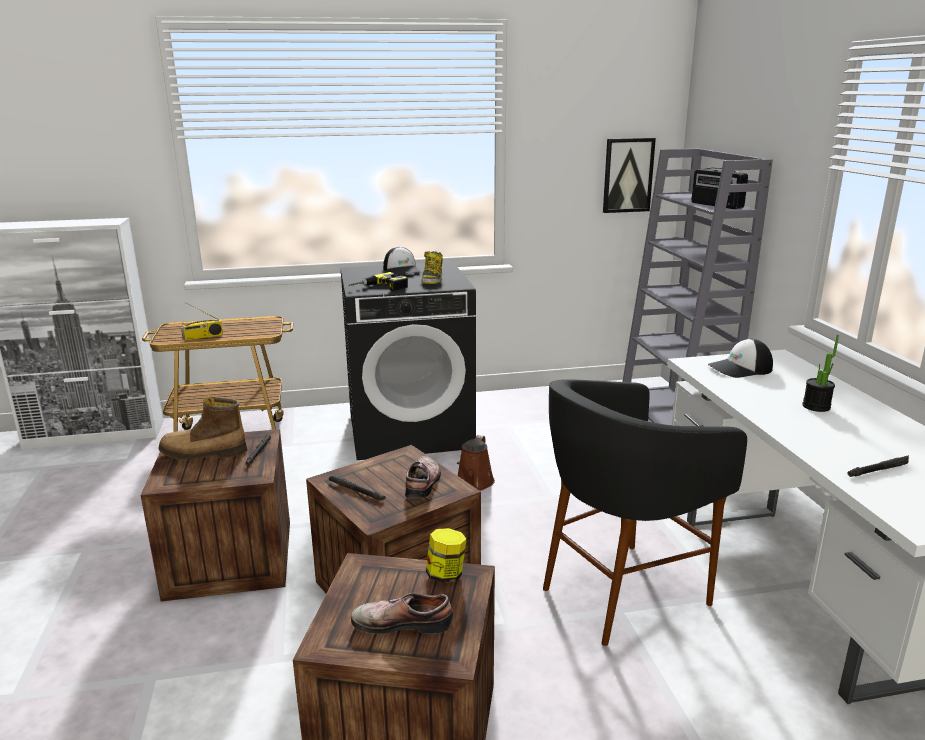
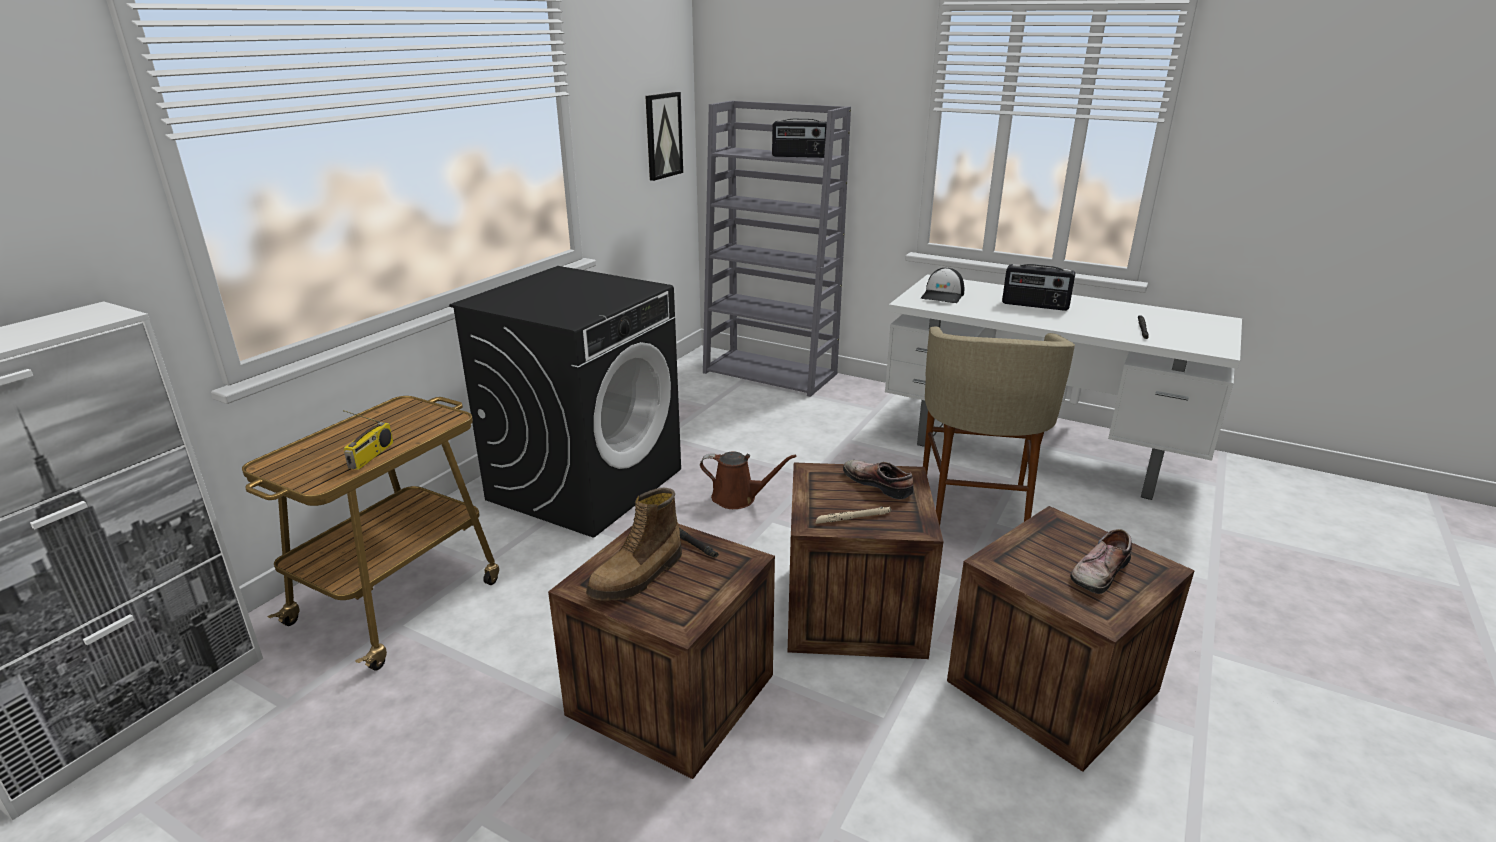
camera: 50 degrees left, 5 degrees up
(356, 491) = (853, 518): black flashlight -> beige flashlight
(380, 288) = (581, 311): power drill -> none
(402, 271) = (540, 288): cap -> none
(432, 279) = (604, 288): boot -> none
(446, 575) = (1045, 529): jar -> none
(473, 483) = (738, 498): brown watering can -> brown watering can turned 45 degrees counterclockwise
(622, 594) = (974, 513): black stool -> beige stool
(816, 406) = (1035, 305): potted plant -> radio

